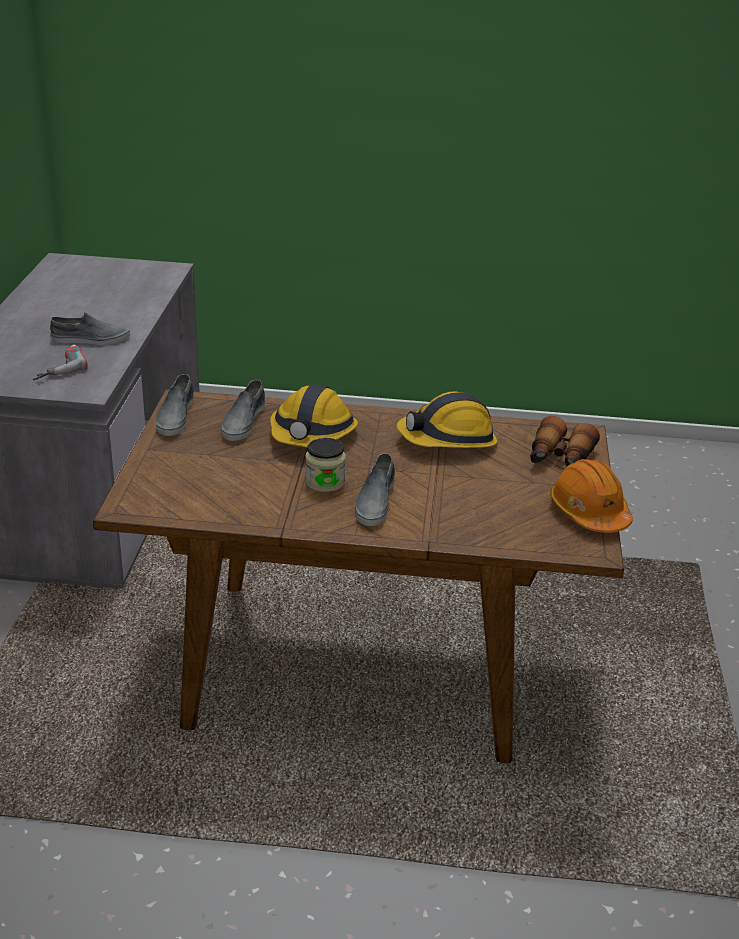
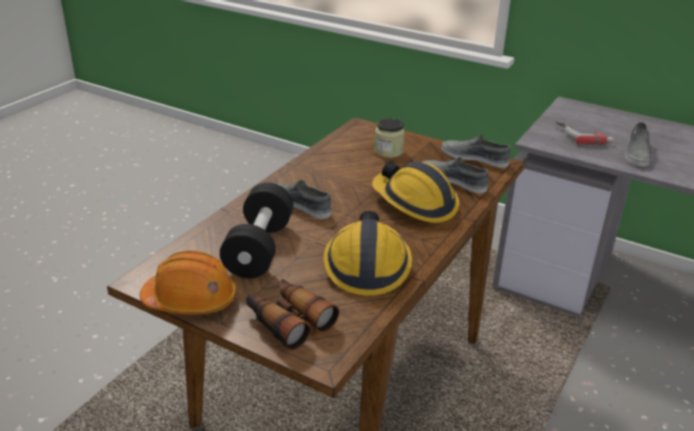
camera: 115 degrees right, 0 degrees up
(325, 482) = (340, 191): jar -> jar (388, 151)
(478, 501) = (259, 248): none -> black dumbbell

